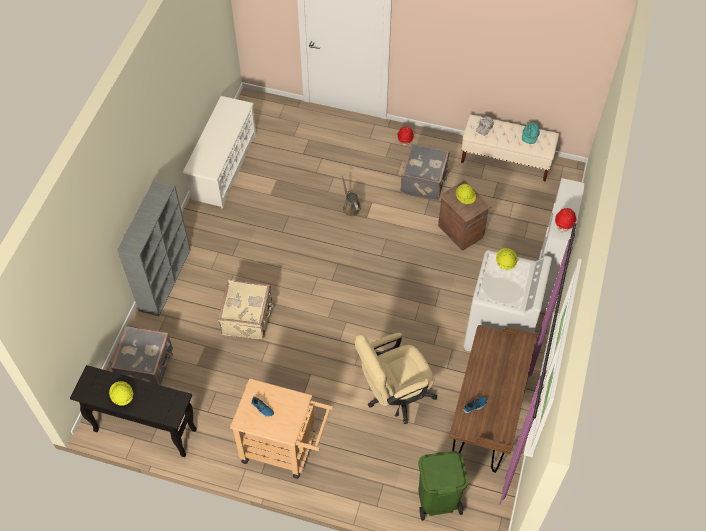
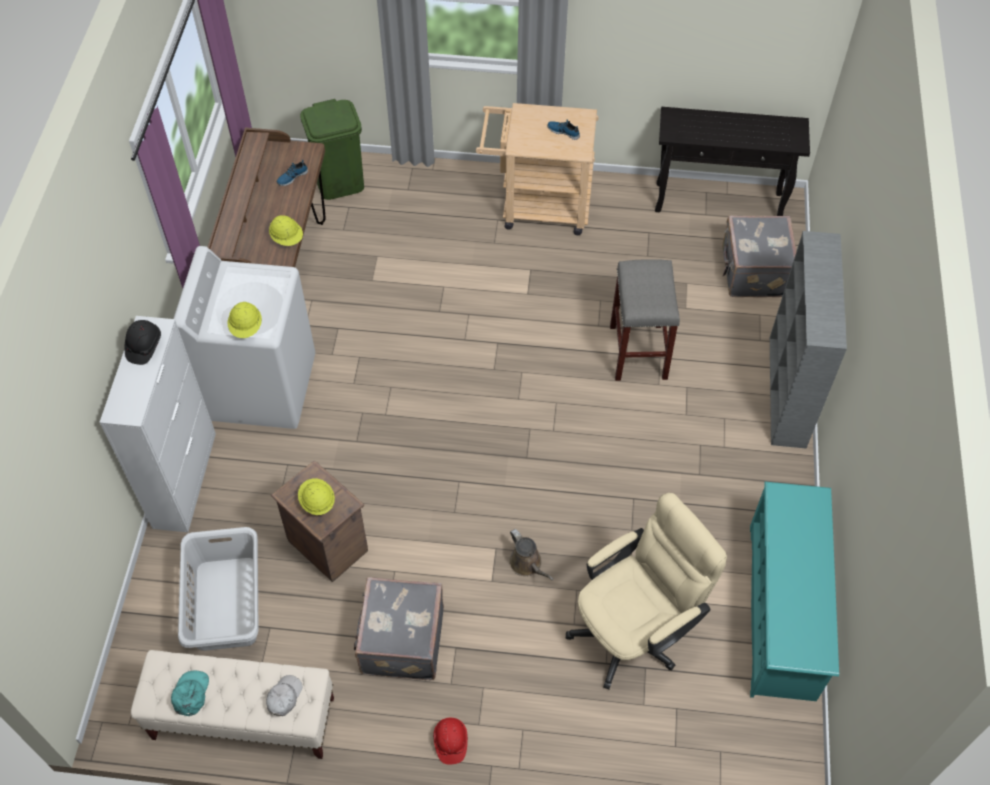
camera: 170 degrees right, 0 degrees up
(122, 396) = (744, 127): yellow hard hat -> yellow hard hat (287, 238)
(224, 167) = (782, 612): white shoe rack -> turquoise shoe rack
(248, 318) = (639, 353): beige suitcase -> grey stool
(394, 395) = (408, 284): beige office chair -> beige office chair (635, 630)
(516, 212) = (227, 603): none -> grey laundry basket
(565, 222) = (144, 346): red hard hat -> black hard hat

